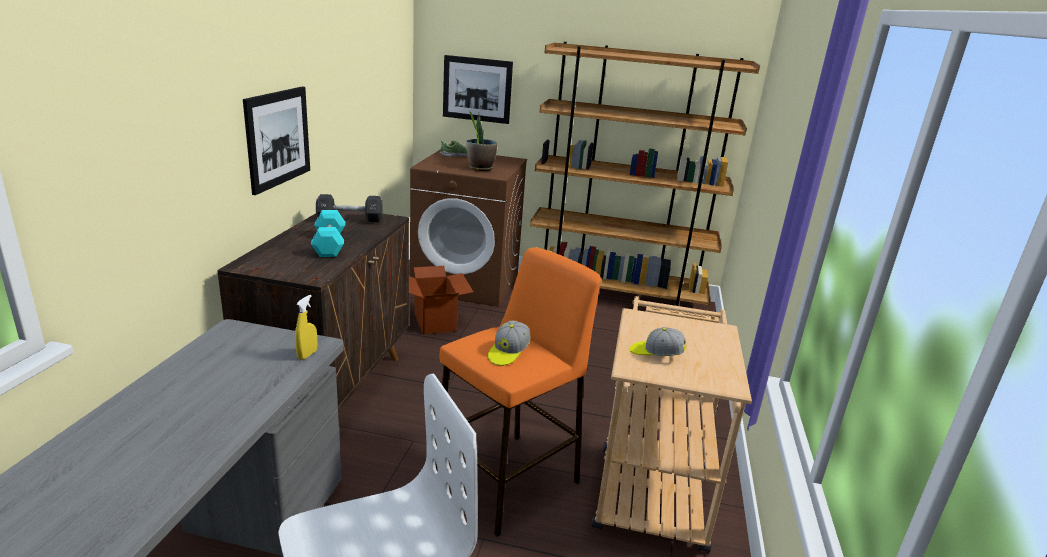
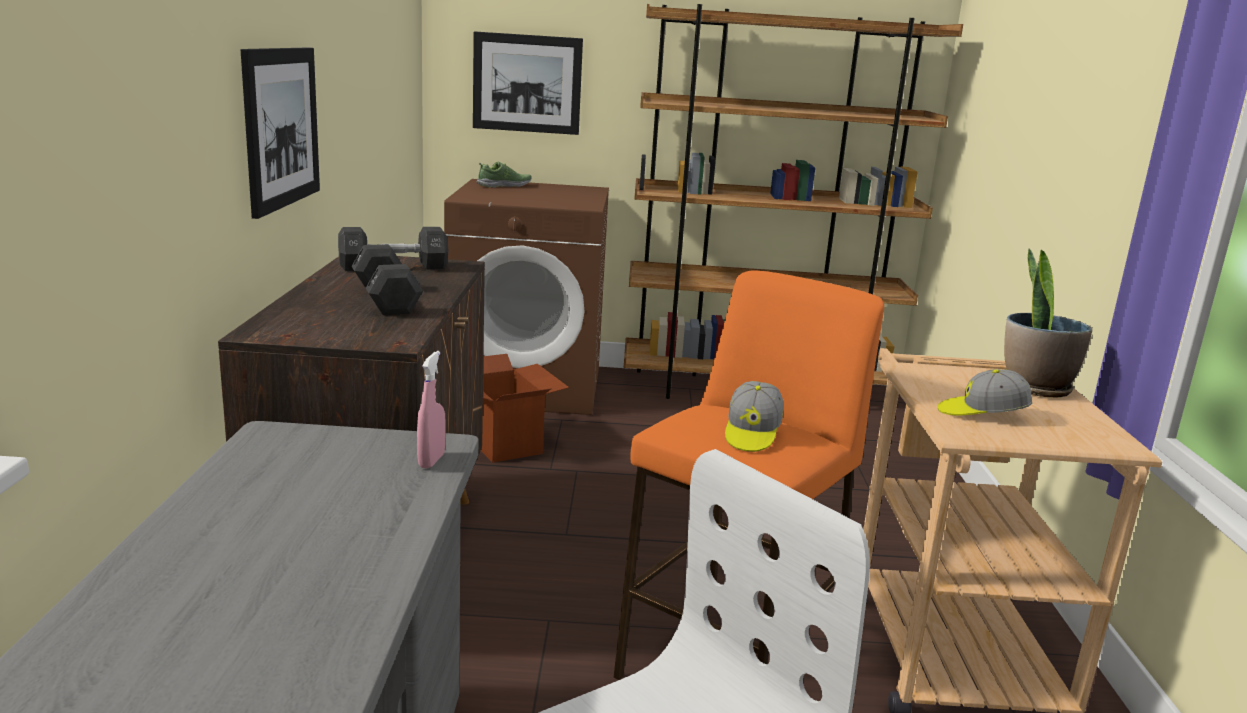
camera: 10 degrees left, 5 degrees down
(307, 355) = (431, 461): yellow spray bottle -> pink spray bottle
(329, 244) = (386, 299): turquoise dumbbell -> black dumbbell
(480, 168) = (551, 199): potted plant -> potted plant (1035, 388)

